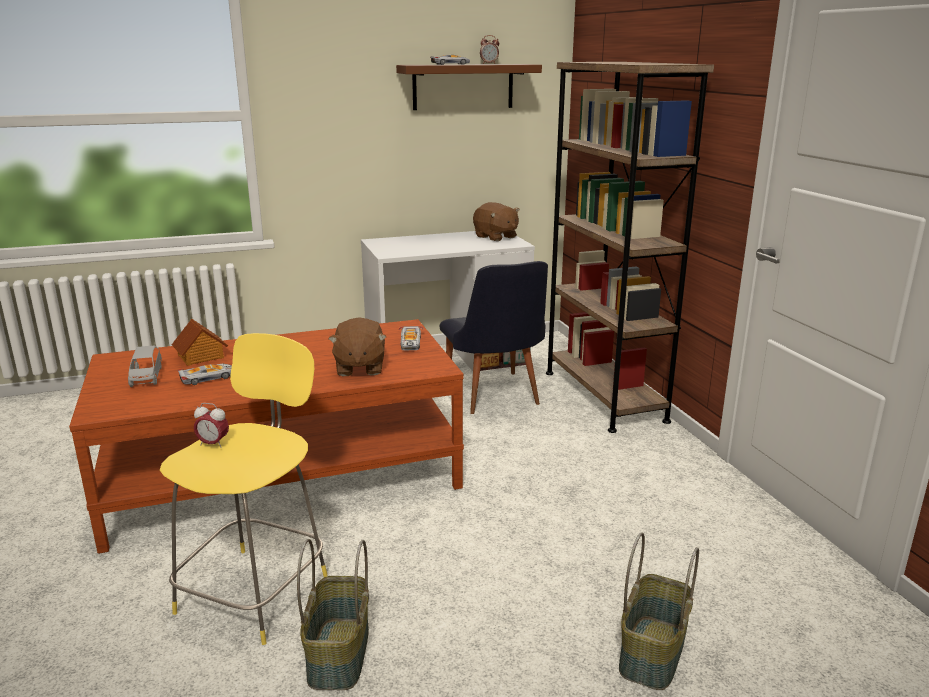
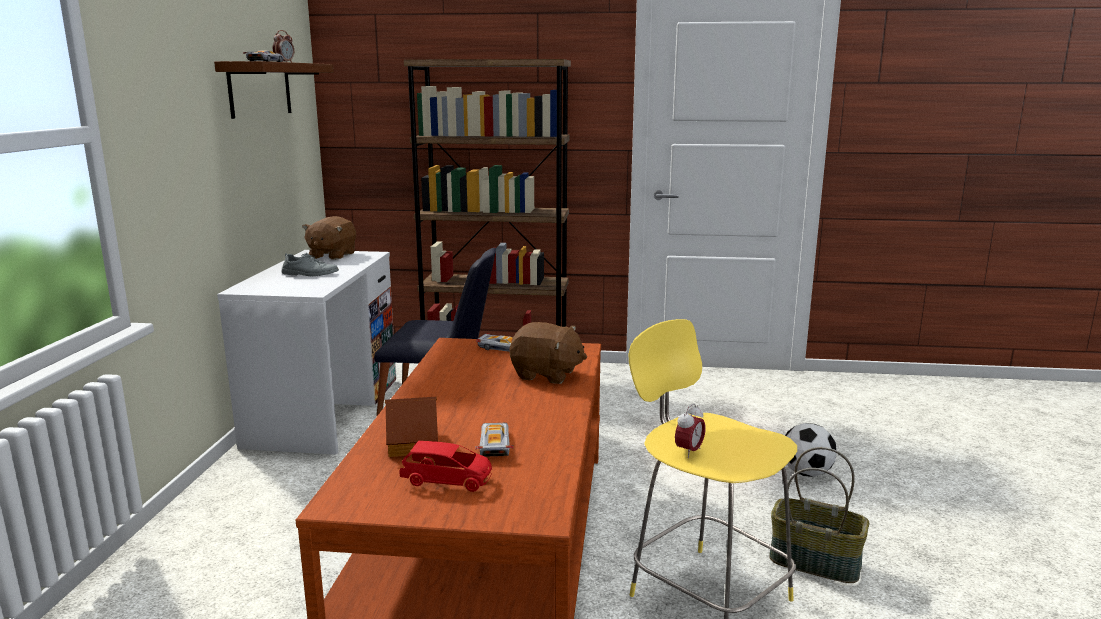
camera: 65 degrees left, 5 degrees down
(146, 377) = (448, 480): grey toy car -> red toy car
(434, 244) = (310, 274): none -> grey shoe
(495, 237) = (331, 255): brown plush toy -> brown plush toy turned 120 degrees clockwise
(542, 628) = (806, 473): none -> football
(653, 653) = (842, 445): basket -> none

